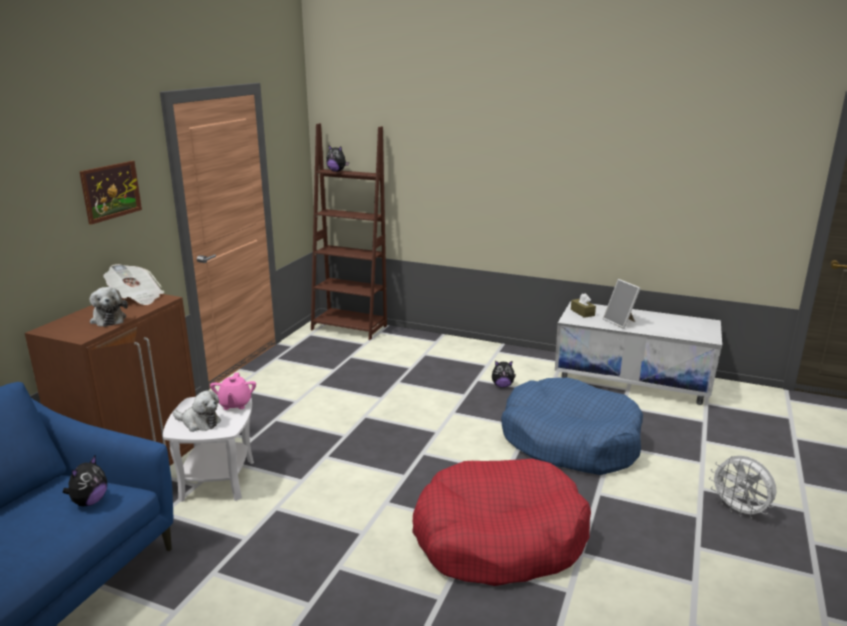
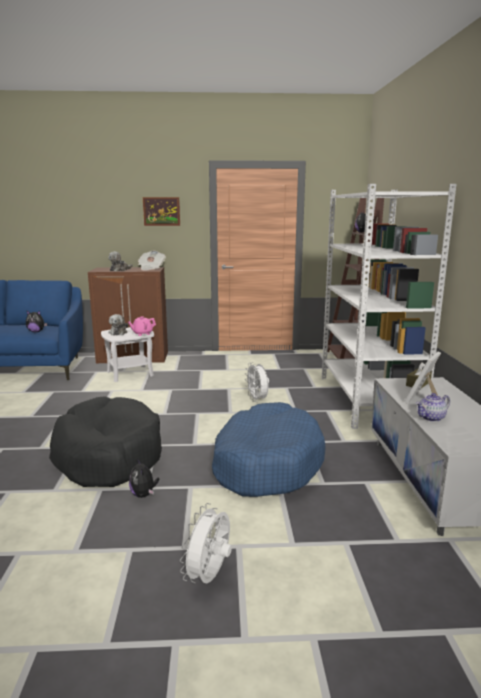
camera: 65 degrees right, 5 degrees down
(417, 407) = (257, 400): none -> white fan
(467, 354) = (367, 399): none -> white bookcase
(499, 538) = (108, 455): red dog bed -> black dog bed
(502, 385) = (330, 421): plush toy -> plush toy (144, 495)
(656, 330) = (431, 418): none -> teapot

